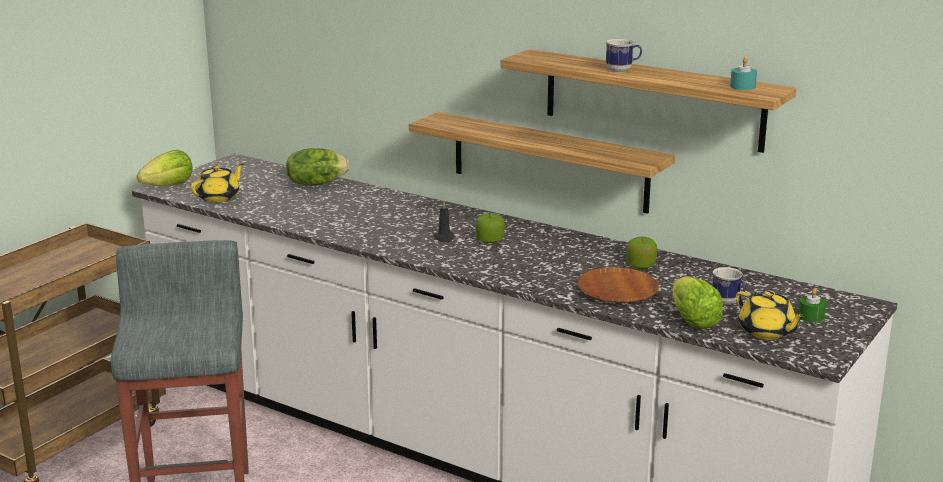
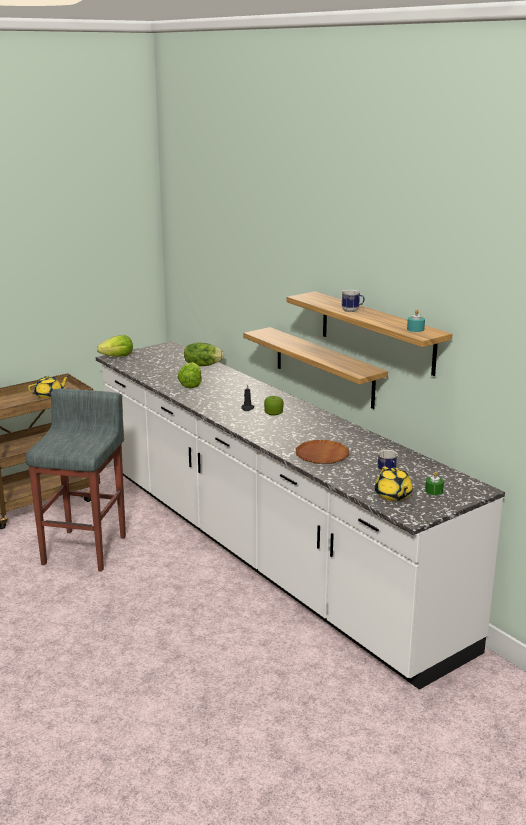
camera: 20 degrees right, 0 degrees up
(219, 197) = (139, 367): yellow teapot -> yellow teapot (49, 395)
(640, 266) = (353, 442): apple -> none
(693, 321) = (351, 481): lettuce -> lettuce (190, 385)

